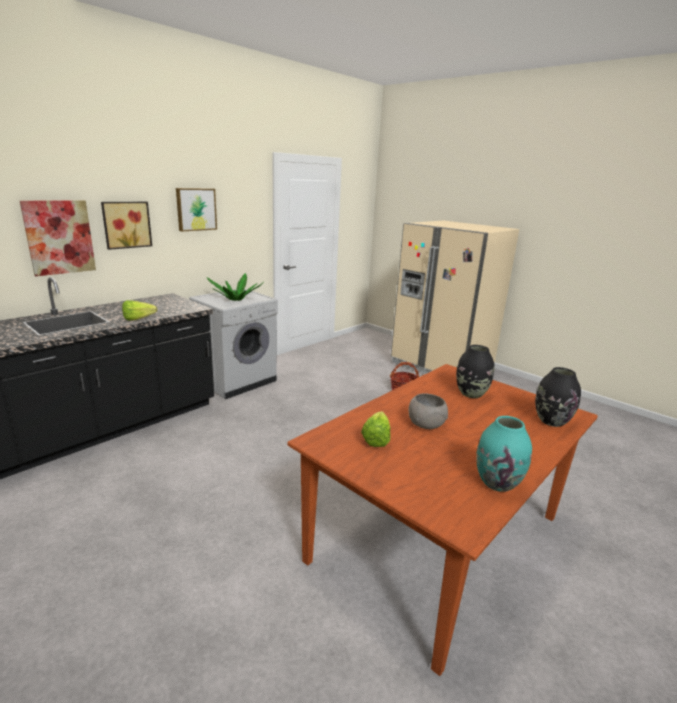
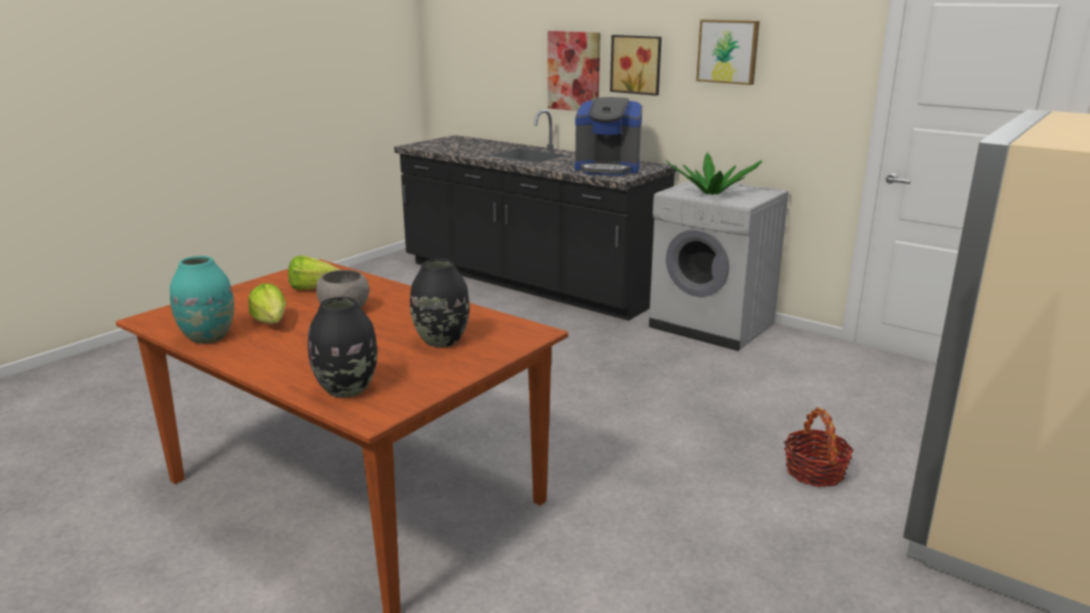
camera: 85 degrees right, 0 degrees up
(141, 319) = (555, 168): lettuce -> lettuce (271, 325)
(163, 307) = (607, 169): none -> coffee machine

